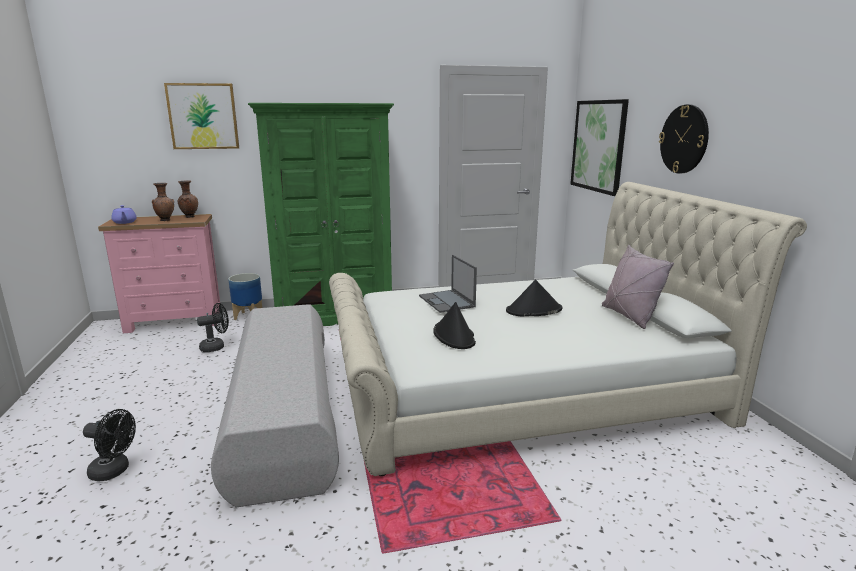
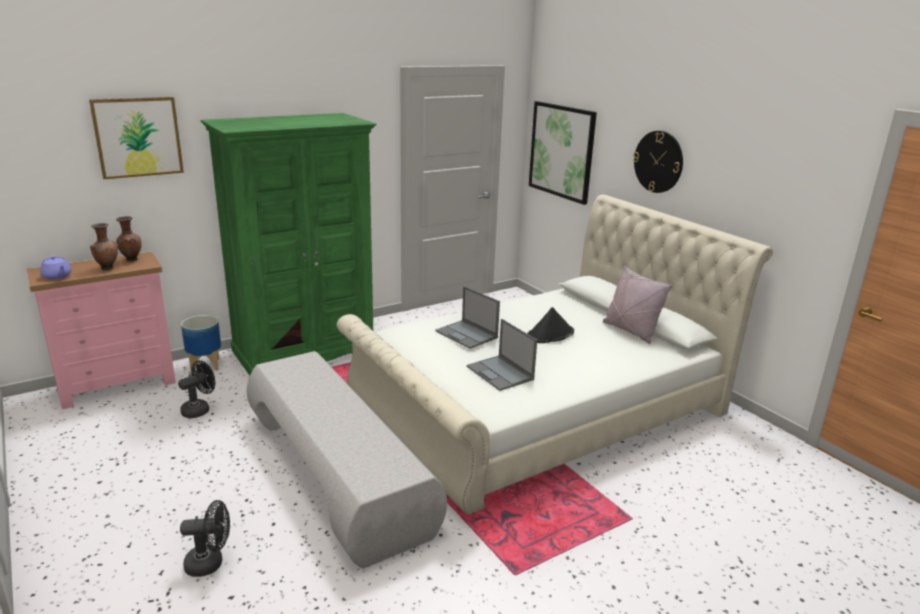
camera: 20 degrees left, 5 degrees up
(454, 336) = (500, 373): black hat -> laptop

